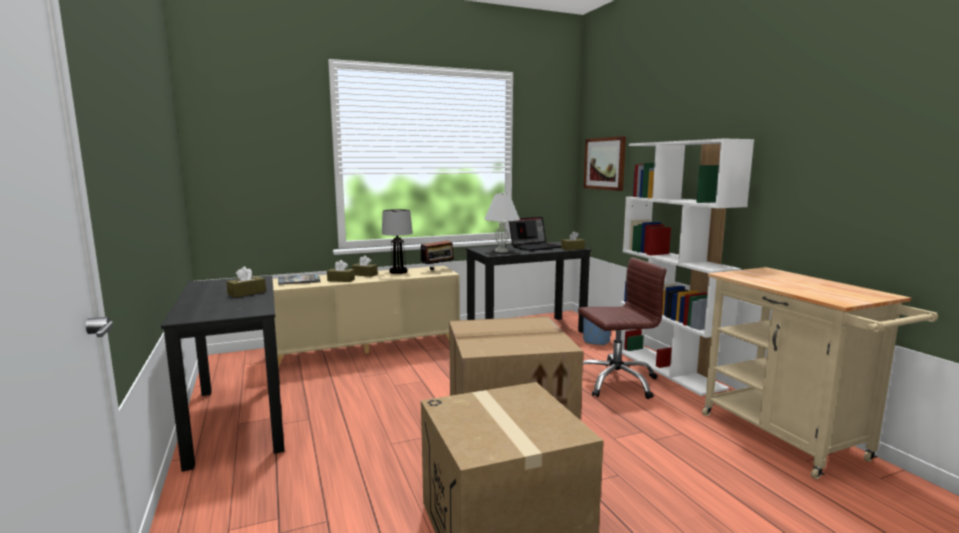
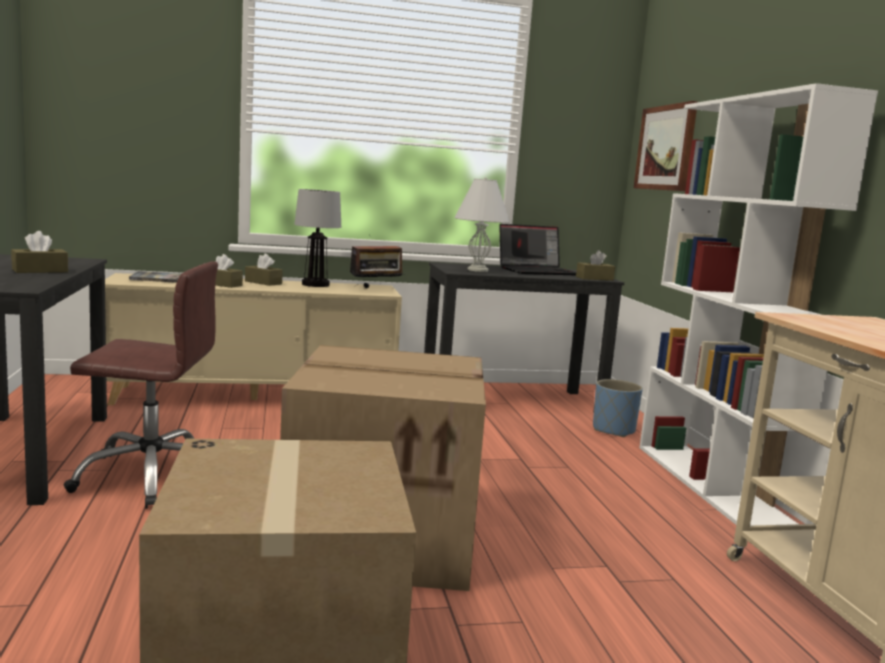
camera: 10 degrees right, 0 degrees up
(615, 382) = (608, 489): brown office chair -> brown office chair (152, 476)

